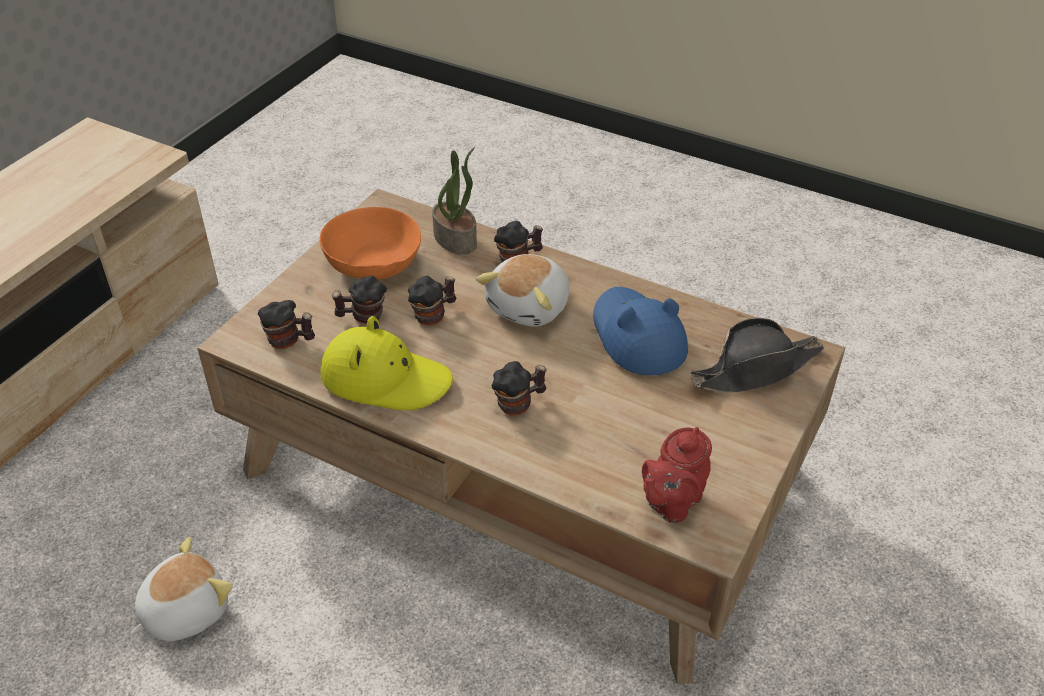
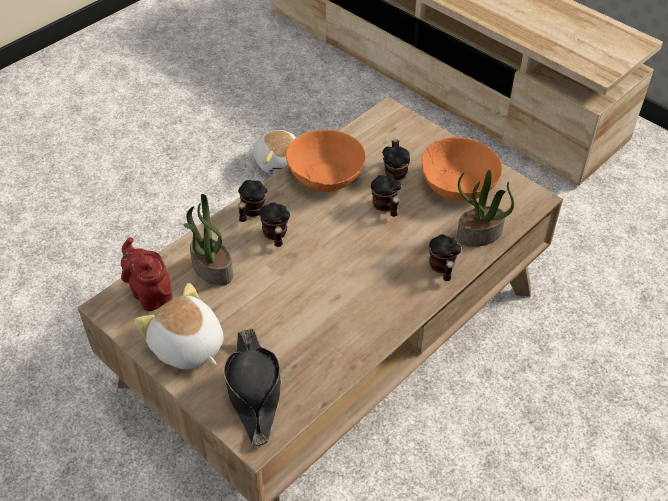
camera: 105 degrees right, 5 degrees up
(289, 341) = (380, 135): mug -> mug (251, 213)
(385, 378) = (326, 174): yellow hat -> orange bowl
(530, 307) = (378, 264): plush toy -> plush toy (187, 347)
(602, 452) = (211, 269): none -> potted plant
(637, 336) = (321, 322): blue hat -> none

